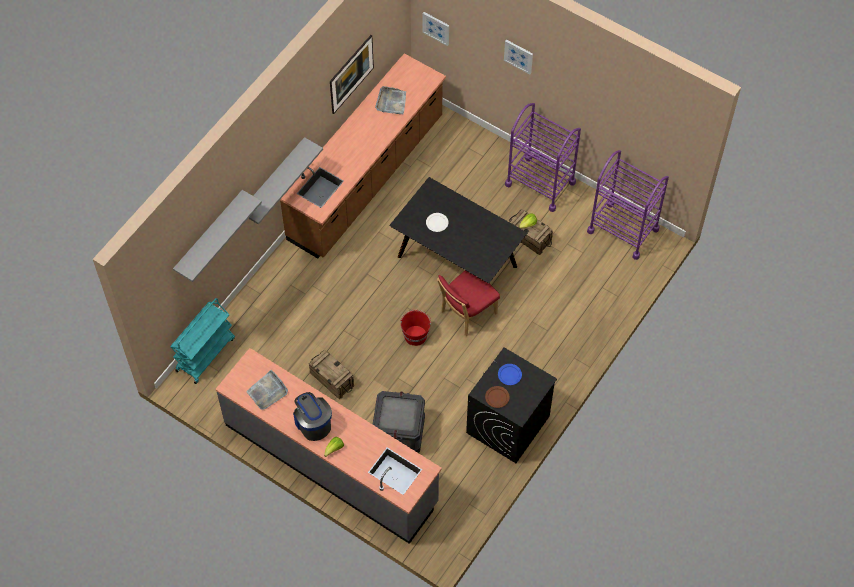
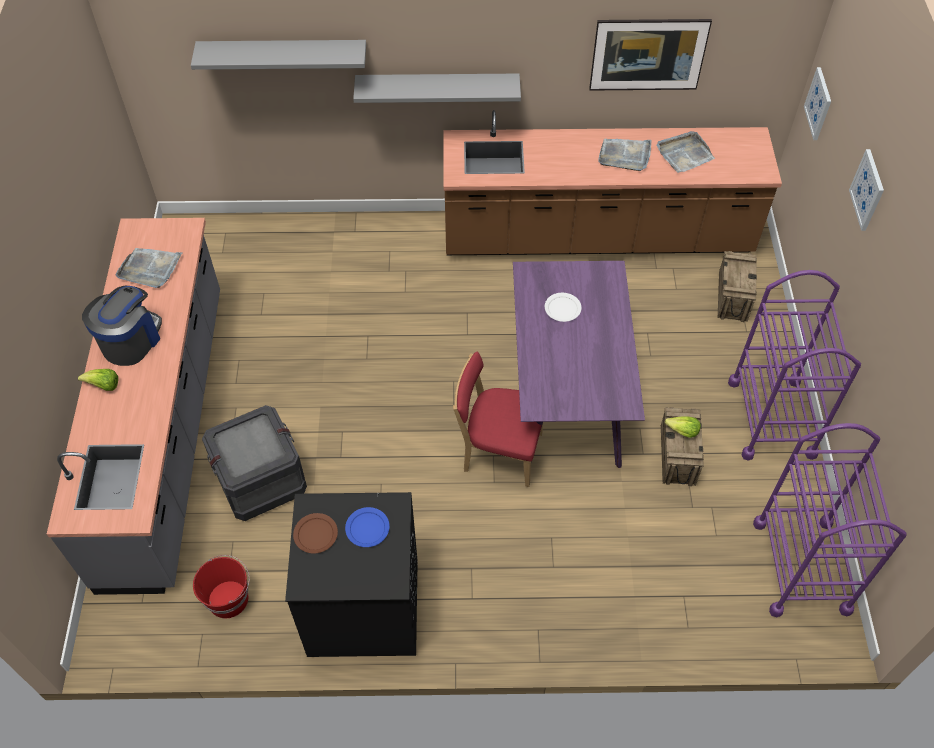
camera: 55 degrees right, 5 degrees down
(205, 354) = (237, 229): turquoise cart -> none
(331, 380) = (288, 364): crate -> crate (732, 296)
(370, 128) = (624, 155): none -> grey tray
(415, 335) = (420, 413): red bucket -> red bucket (229, 598)
(456, 262) = (565, 394): black dining table -> purple dining table

